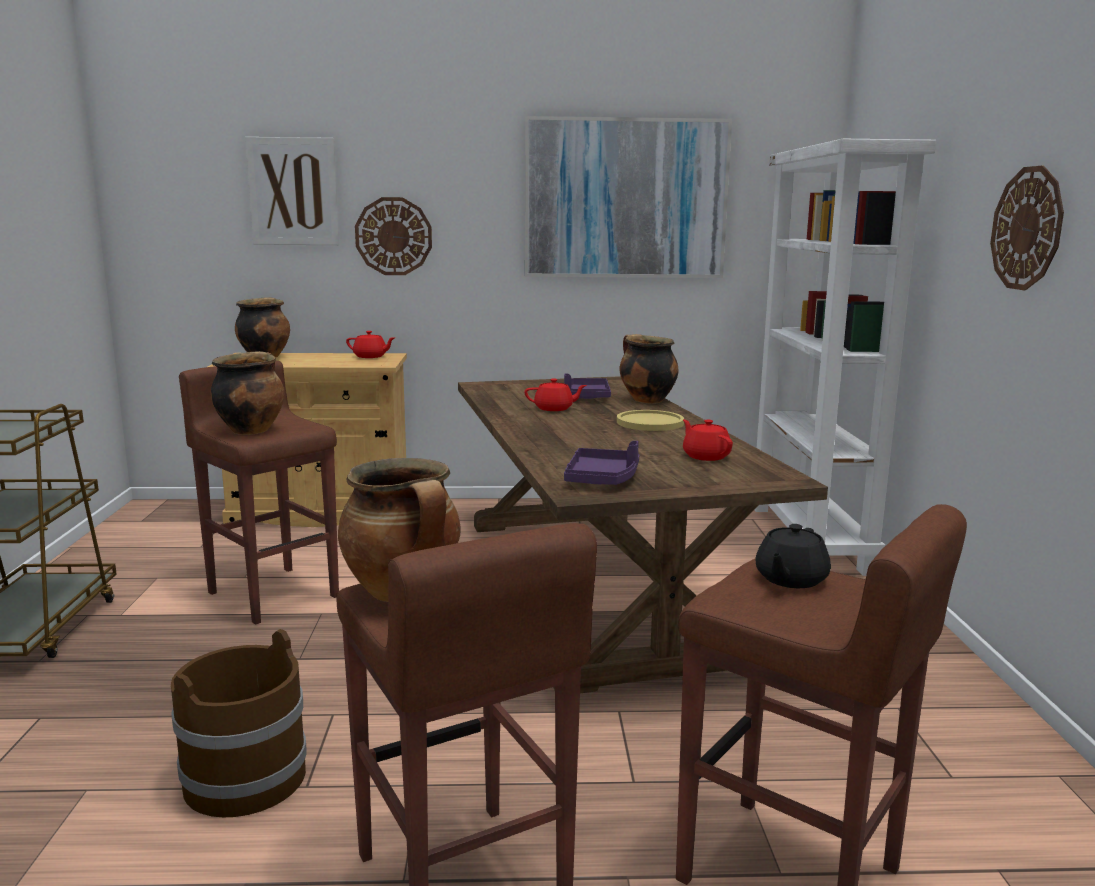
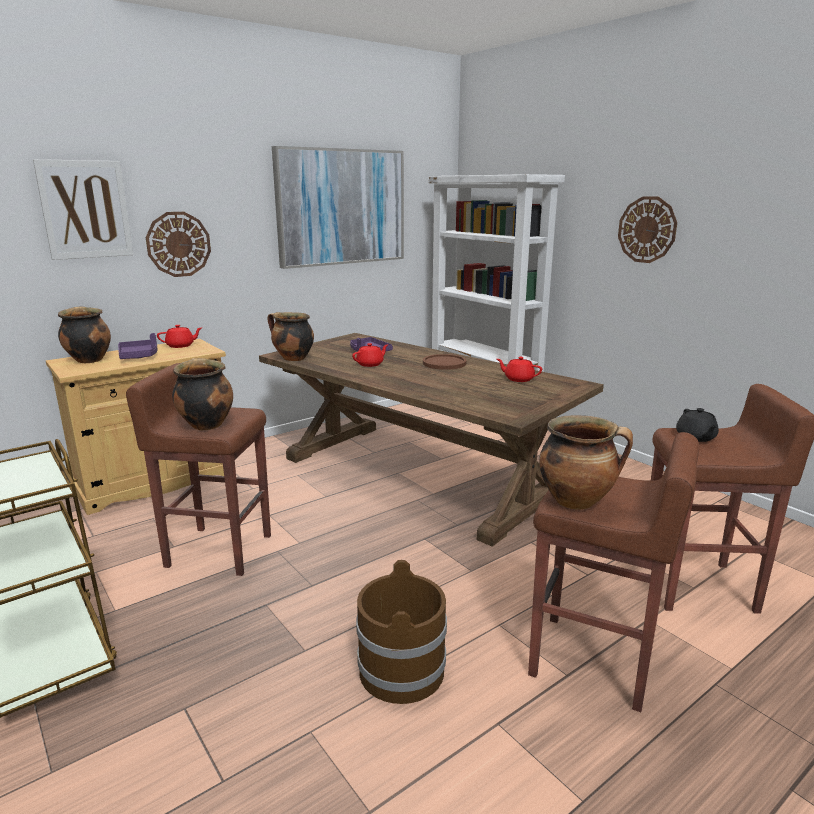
camera: 35 degrees left, 5 degrees up
(602, 479) = (504, 405): purple tray -> purple tray (139, 356)
(646, 400) = (407, 348): cooking pot -> cooking pot (292, 358)
(650, 422) = (444, 363): yellow plate -> brown plate

